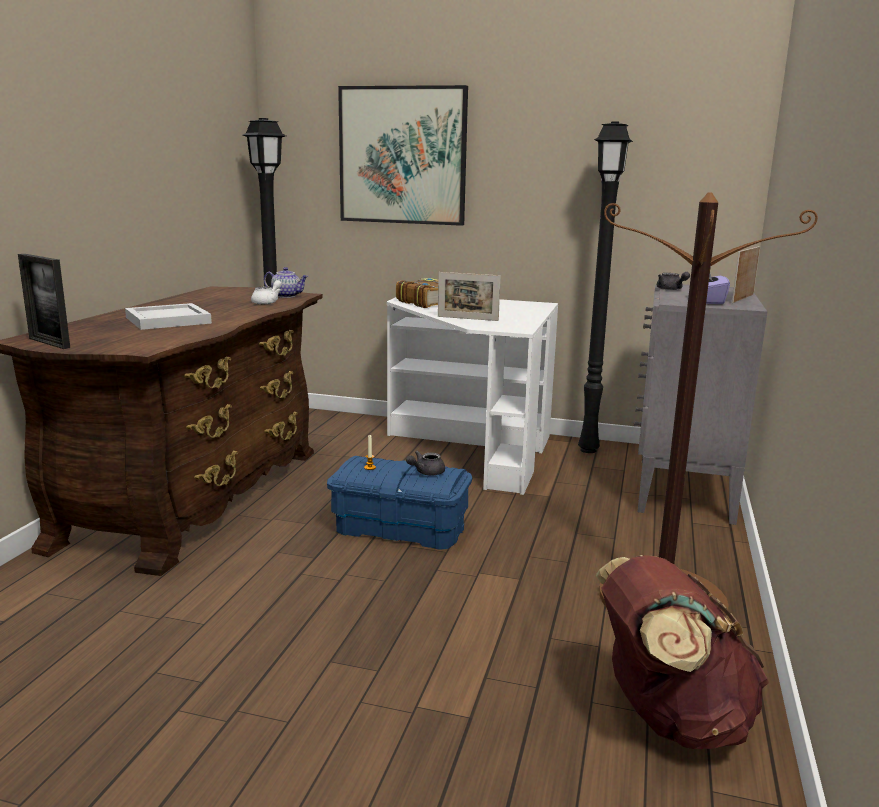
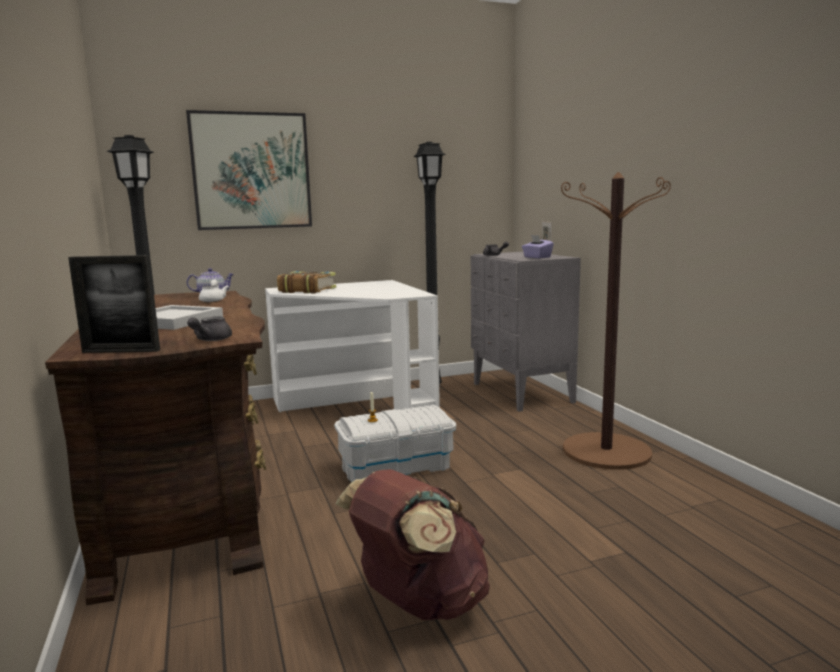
camera: 35 degrees left, 5 degrees down
(399, 528) = (396, 467): blue storage box -> white storage box
(426, 472) = (417, 412): grey teapot -> grey teapot (209, 340)
(467, 318) = (367, 294): picture frame -> none
(669, 718) = (705, 505): brown backpack -> brown backpack (419, 603)

